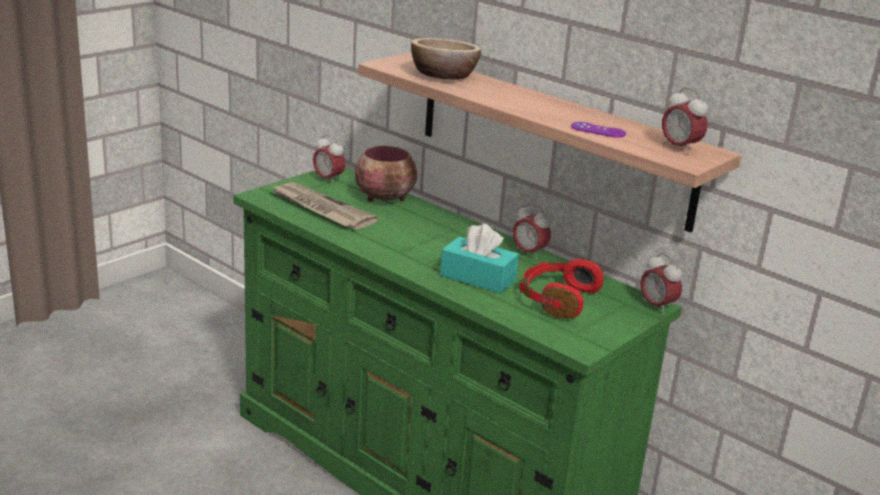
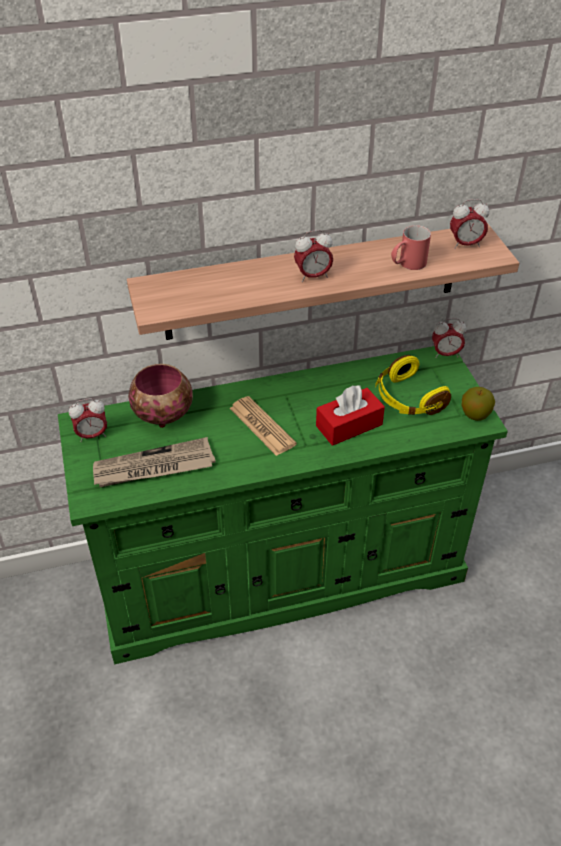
camera: 55 degrees left, 20 degrees up
(423, 239) = (262, 426): none -> newspaper
(443, 75) = (216, 287): bowl -> none
(478, 278) = (349, 425): turquoise tissue box -> red tissue box
(529, 253) = (326, 376): alarm clock -> alarm clock (313, 276)
(557, 299) = (407, 399): red headphones -> yellow headphones
(586, 341) = (475, 414): none -> apple
(598, 130) = (407, 265): purple game controller -> red mug

